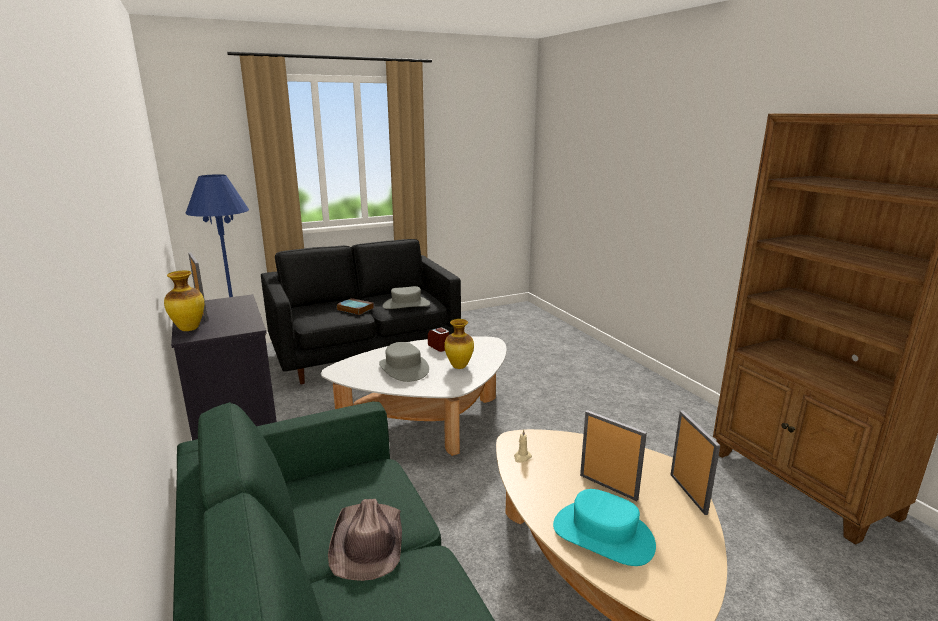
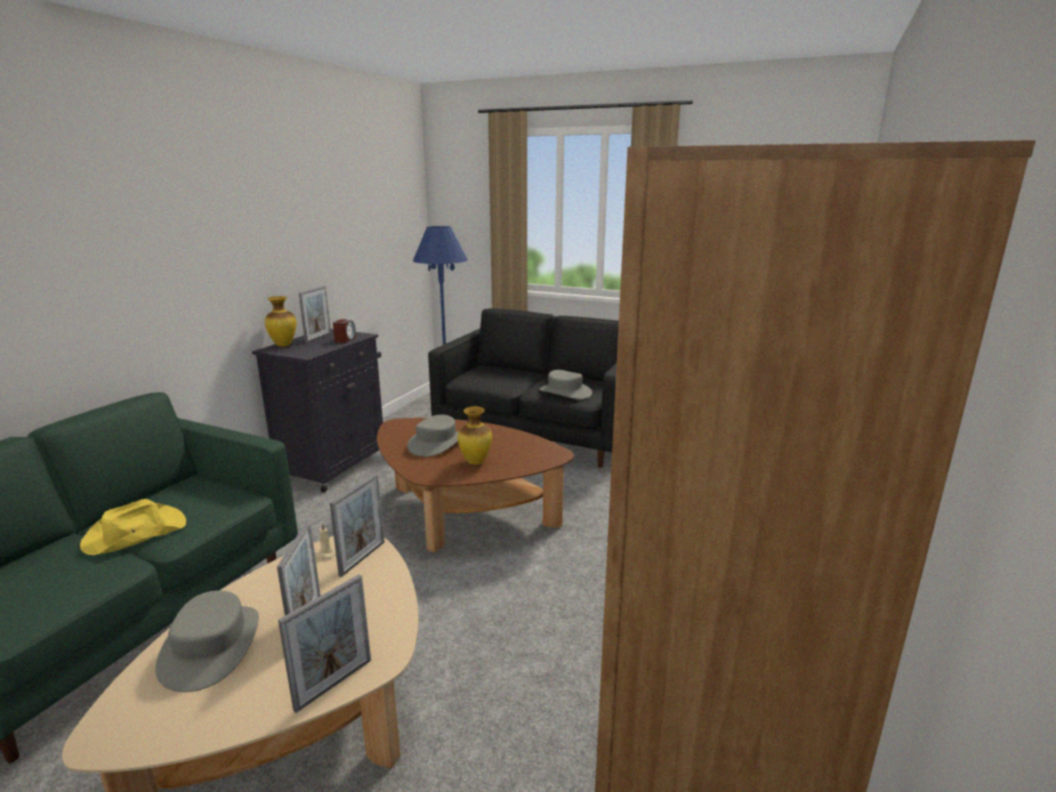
camera: 50 degrees right, 0 degrees up
(354, 309) = (517, 381): book -> none
(368, 542) = (134, 534): brown hat -> yellow hat
(427, 423) = (464, 515): white coffee table -> brown coffee table
(439, 347) = (504, 439): alarm clock -> alarm clock (345, 339)
(545, 444) = (362, 558): none -> picture frame
(603, 535) = (211, 646): turquoise hat -> grey hat

